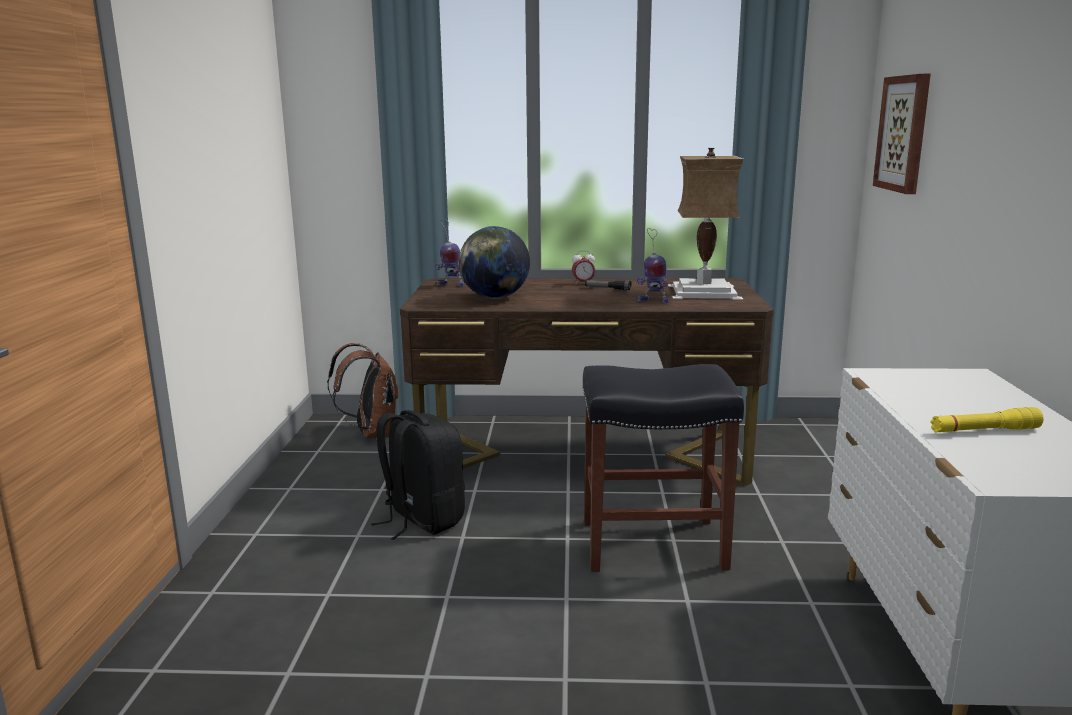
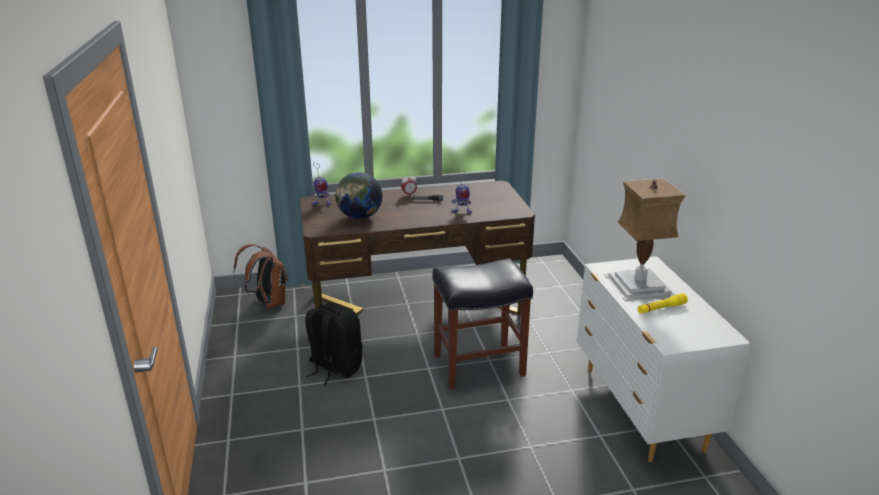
camera: 15 degrees left, 10 degrees up
(702, 292) = (487, 199): table lamp -> table lamp (638, 285)
(904, 133) = (603, 96): picture -> none

